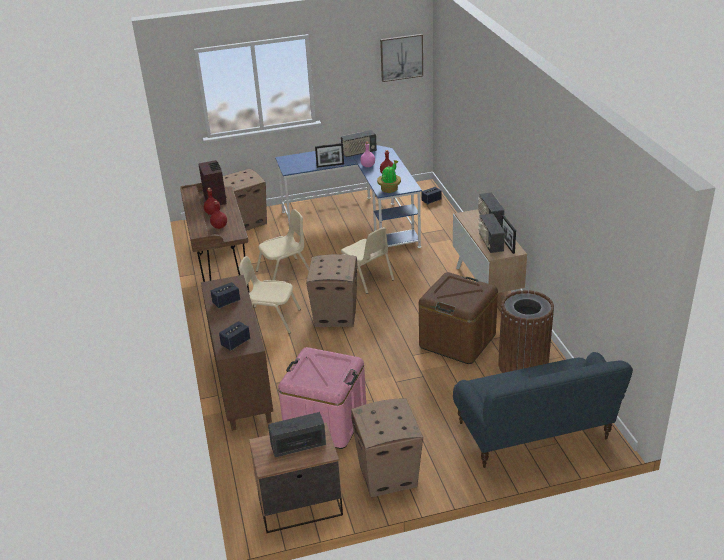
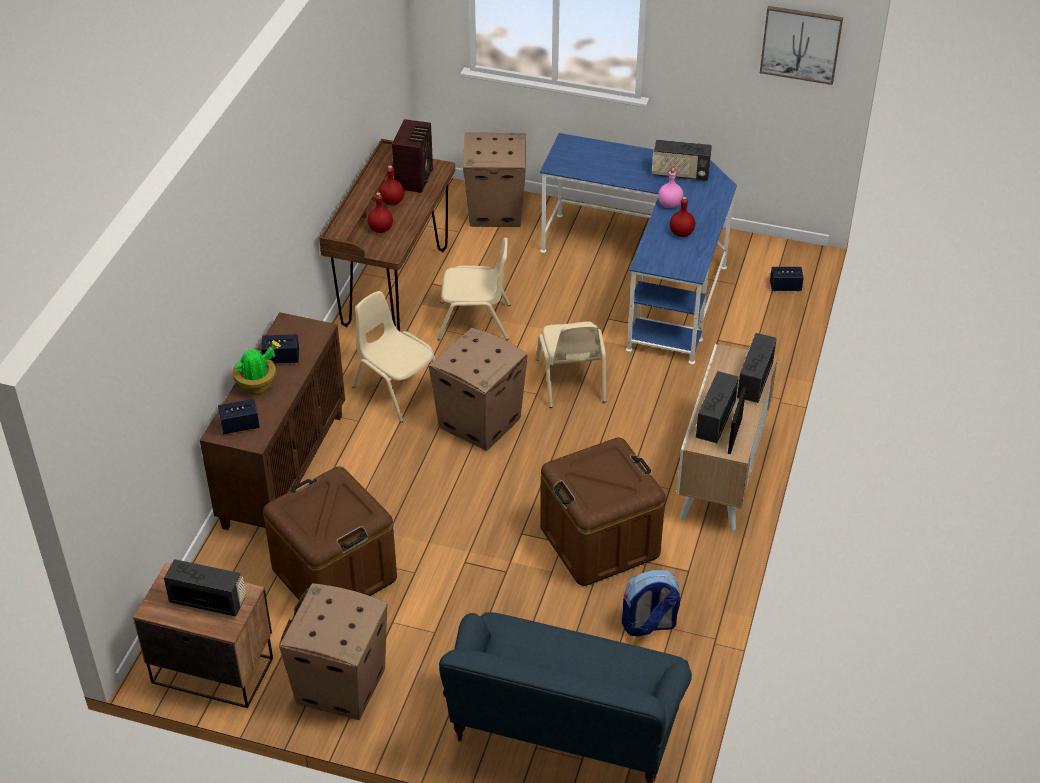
camera: 30 degrees right, 10 degrees up
(326, 421) = (334, 574): pink storage box -> brown storage box
(330, 165) = (618, 181): picture frame -> none
(389, 189) = (659, 261): potted plant -> potted plant (258, 384)
(523, 366) = (648, 625): brown trash can -> backpack

